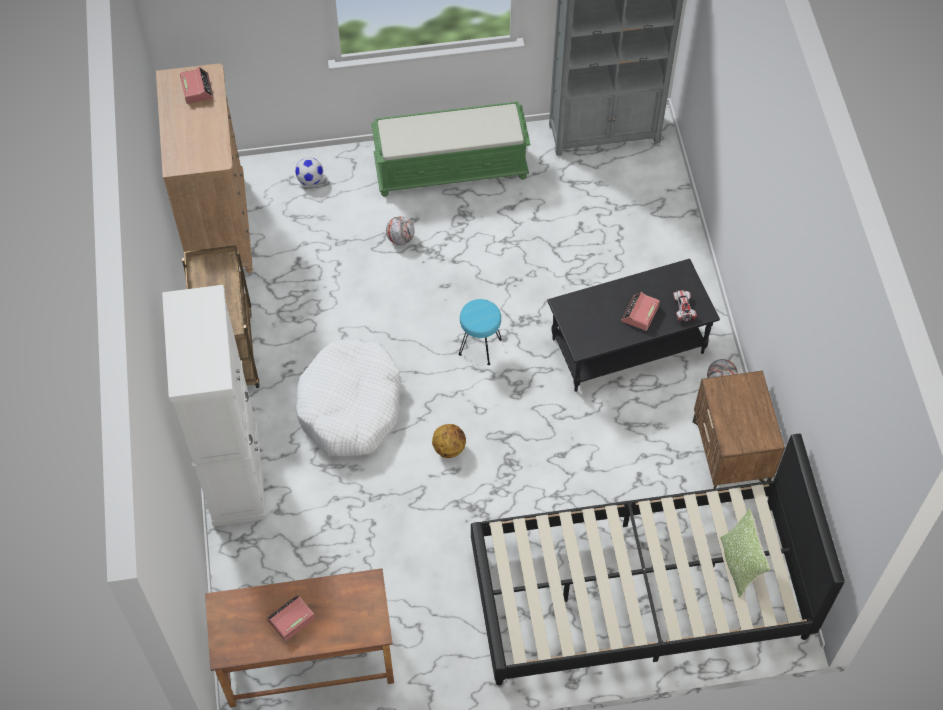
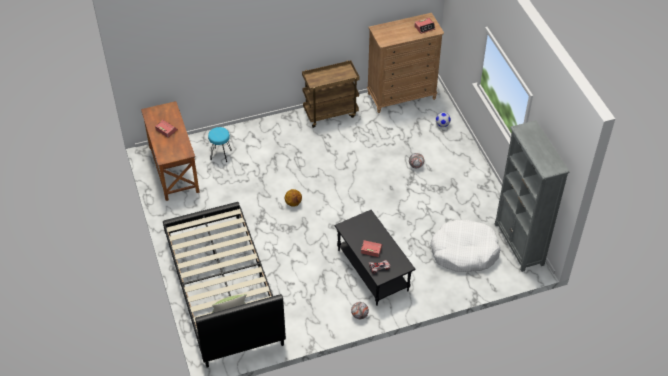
camera: 80 degrees right, 10 degrees down
(235, 474) = (264, 128): white cabinet -> none
(350, 406) = (309, 162): white dog bed -> white dog bed (464, 252)
(451, 168) = (469, 179): green bench -> none
(480, 346) = (357, 207): turquoise stool -> turquoise stool (221, 154)
(730, 454) = (313, 323): brown nightstand -> none

